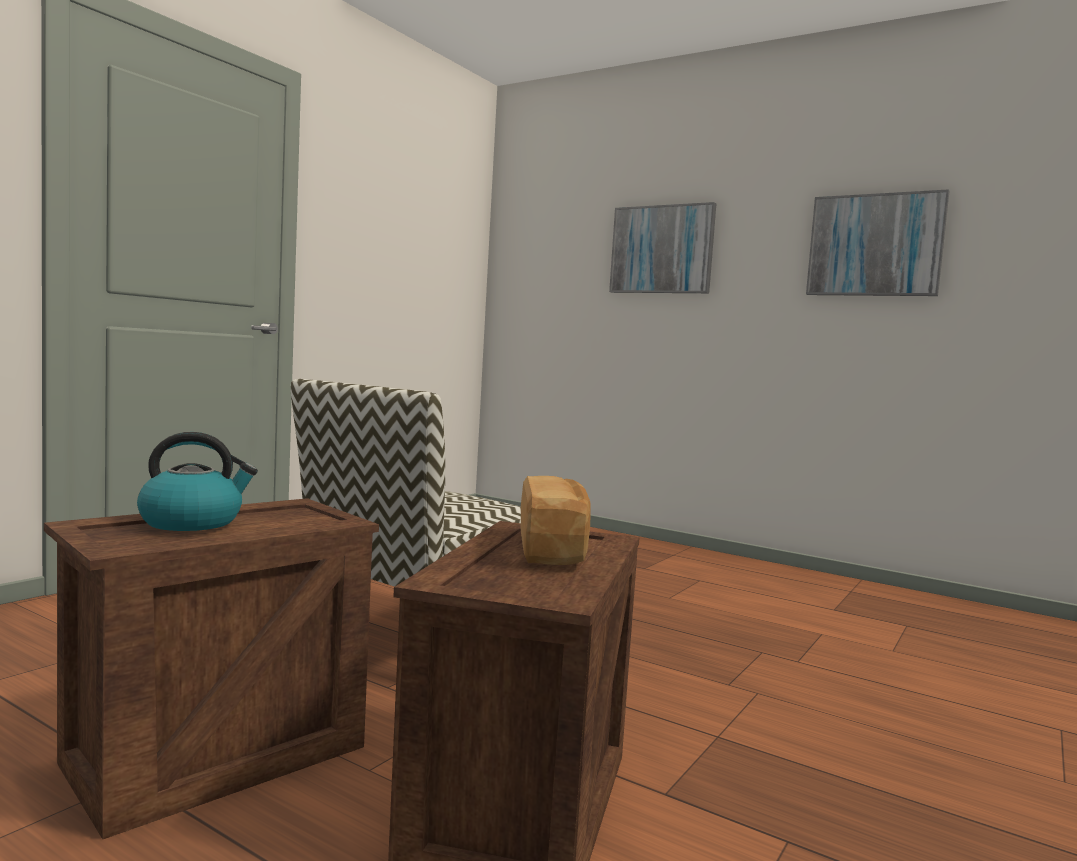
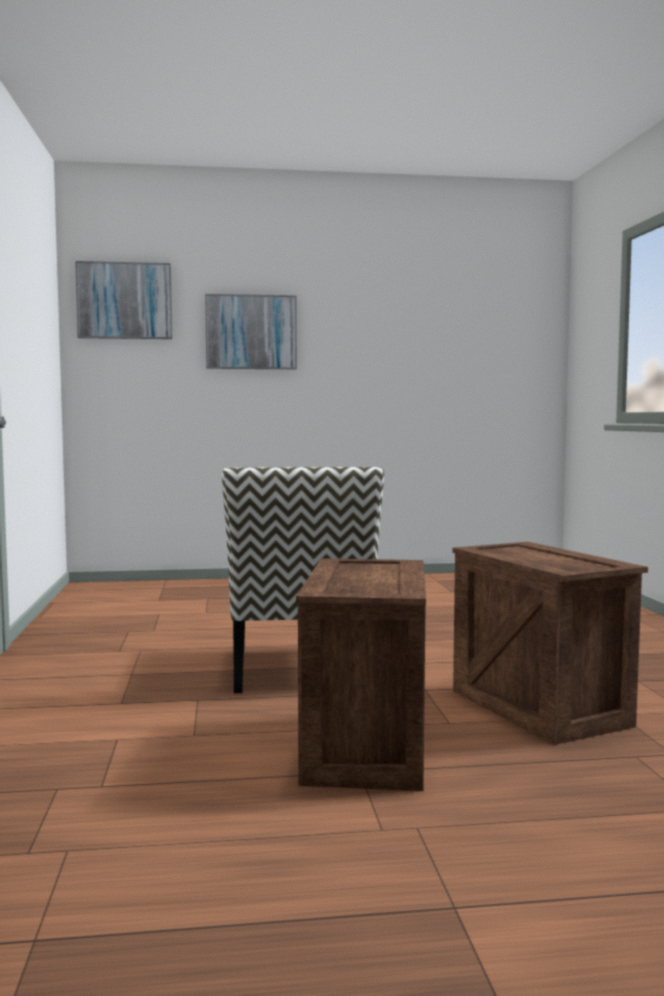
camera: 40 degrees left, 0 degrees up
(193, 522) = (356, 578): kettle -> none
(553, 549) = (531, 552): bread -> none
(875, 245) = (416, 335): picture -> picture (124, 301)

